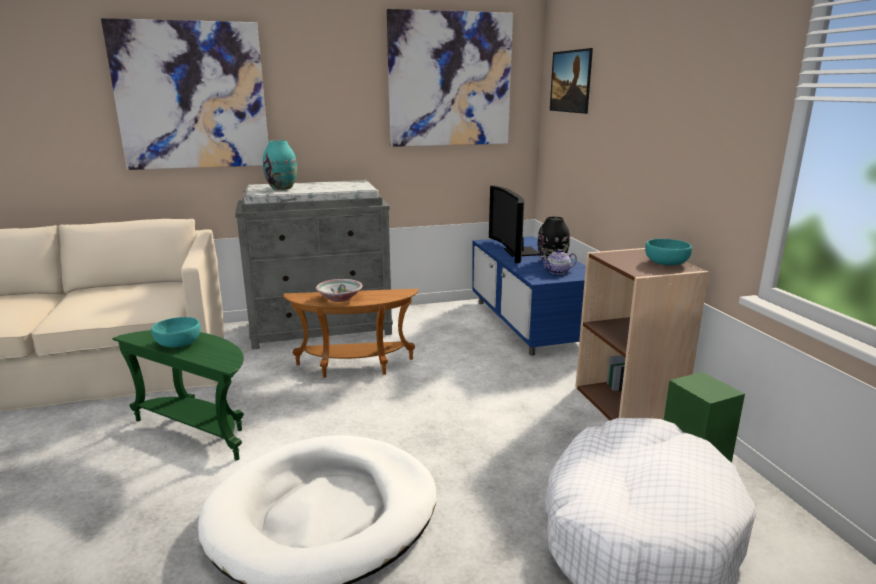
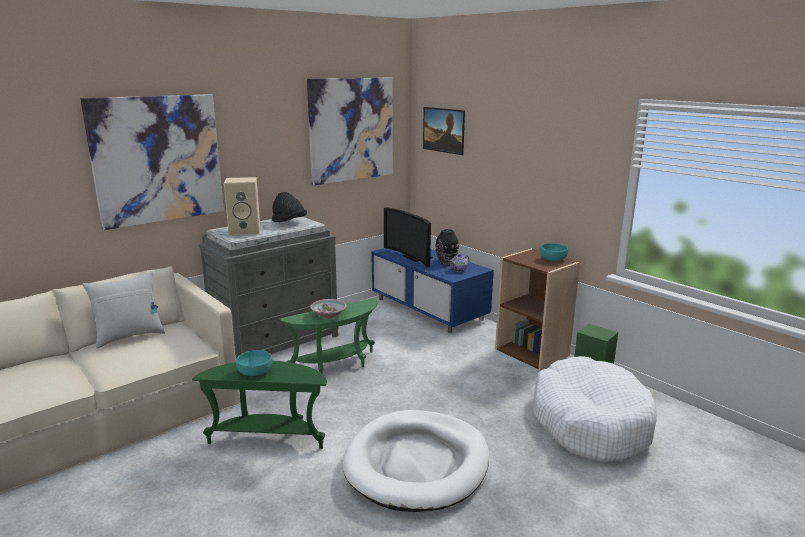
camera: 25 degrees left, 0 degrees up
(122, 288) = (129, 337): none -> grey pillow
(282, 188) = (245, 231): turquoise vase -> beige speaker
(342, 185) = (289, 222): none -> black hat
(354, 368) = (336, 367): brown side table -> green side table

